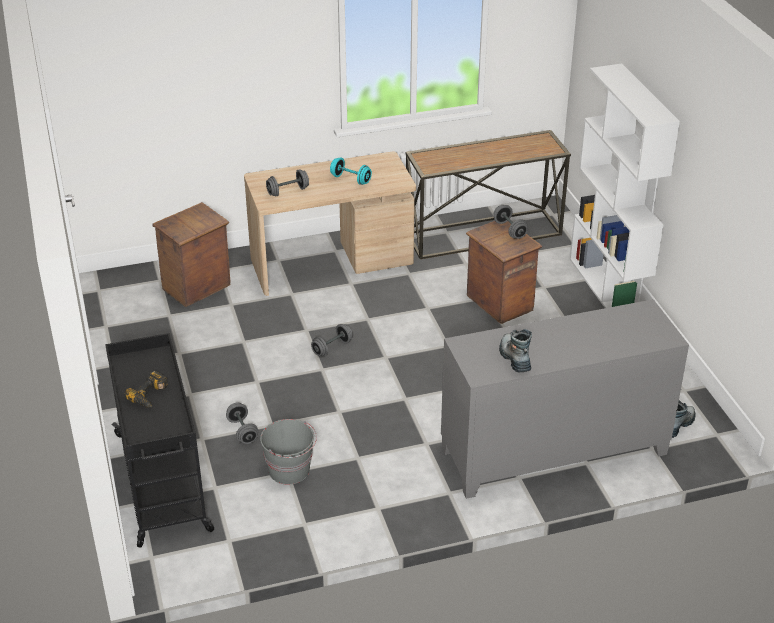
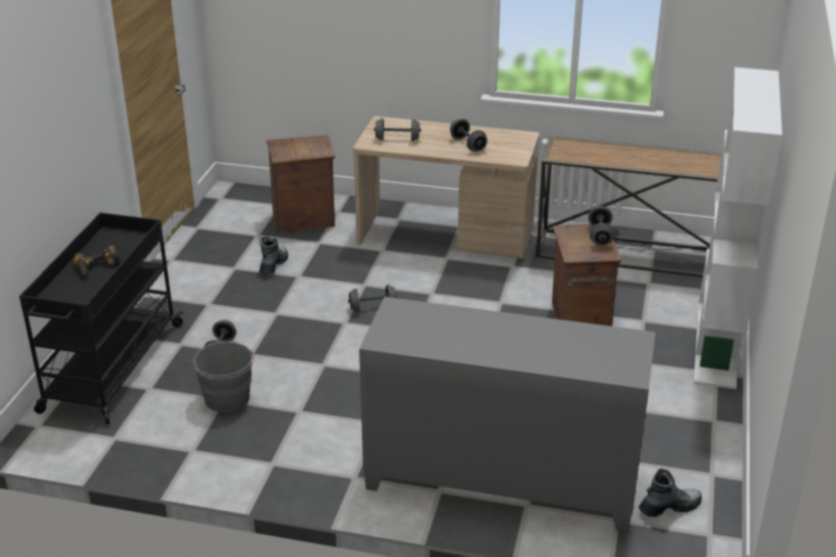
camera: 30 degrees right, 5 degrees down
(351, 179) = (468, 145): turquoise dumbbell -> grey dumbbell
(514, 358) = (435, 337): boot -> boot (273, 265)

